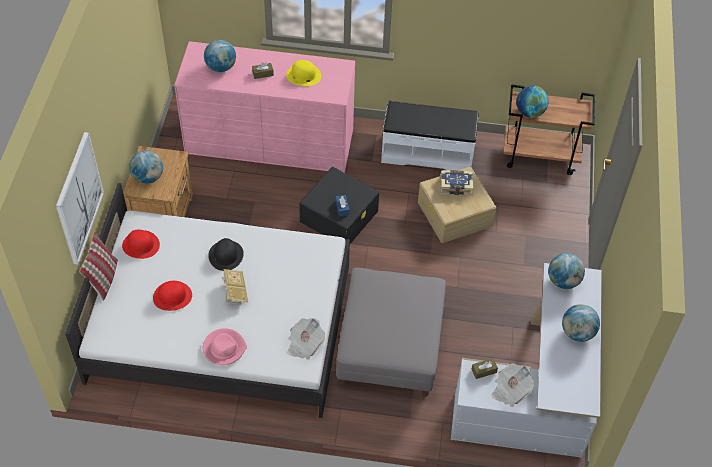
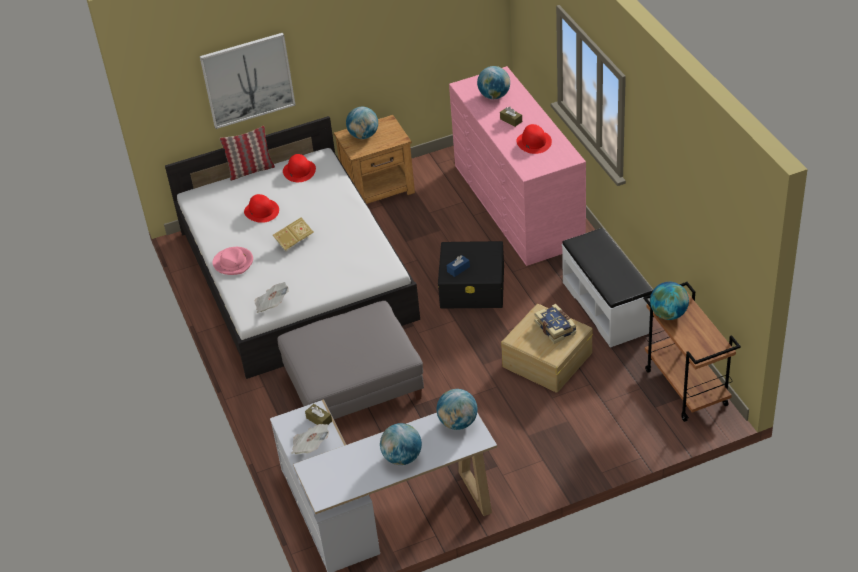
camera: 65 degrees right, 10 degrees down
(226, 255) = (328, 218): black hat -> none
(303, 75) = (533, 142): yellow hat -> red hat

